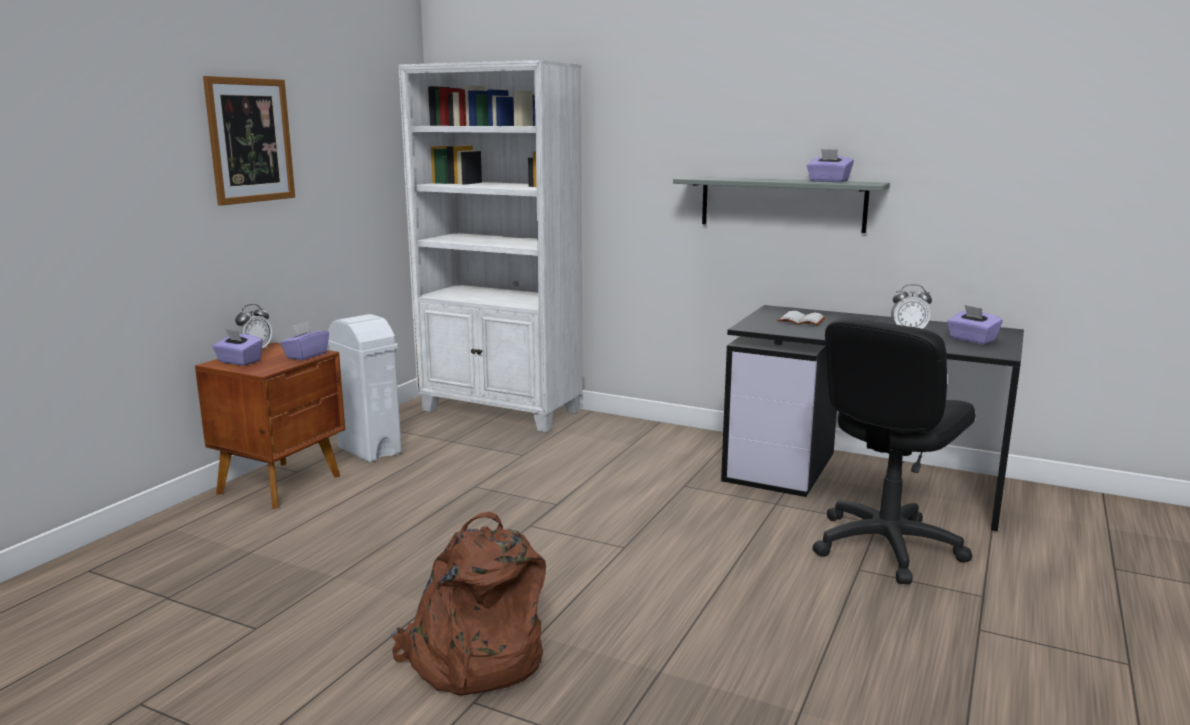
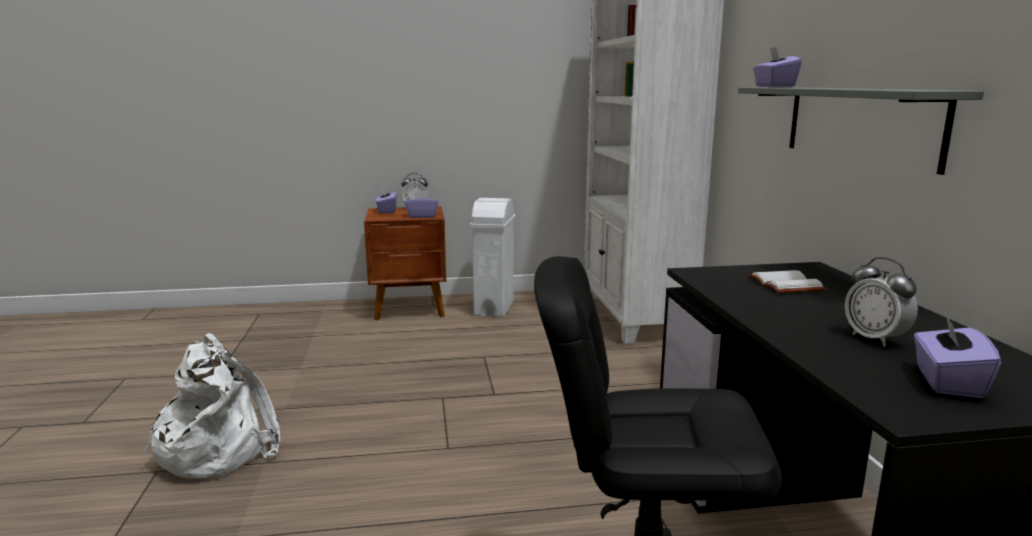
camera: 55 degrees right, 0 degrees up
(250, 140) = (441, 52): picture -> none
(473, 658) = (217, 449): brown backpack -> white backpack
(828, 181) = (890, 88): purple tissue box -> purple tissue box (774, 87)

